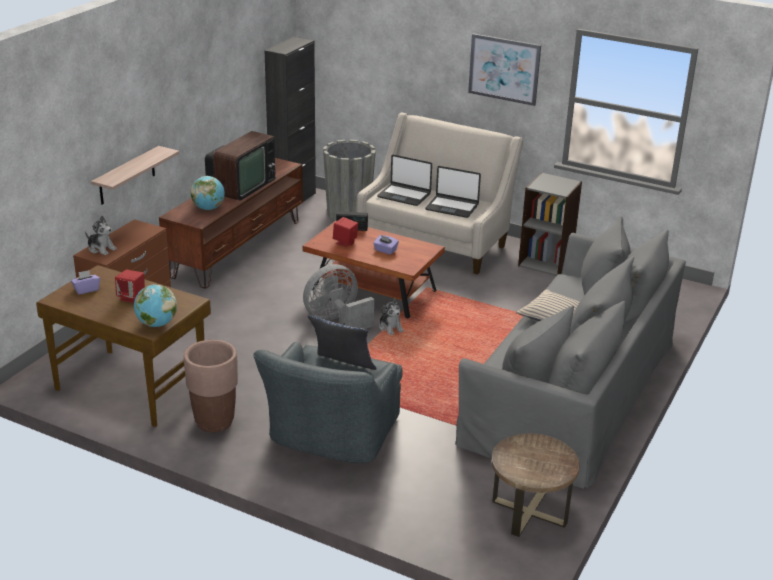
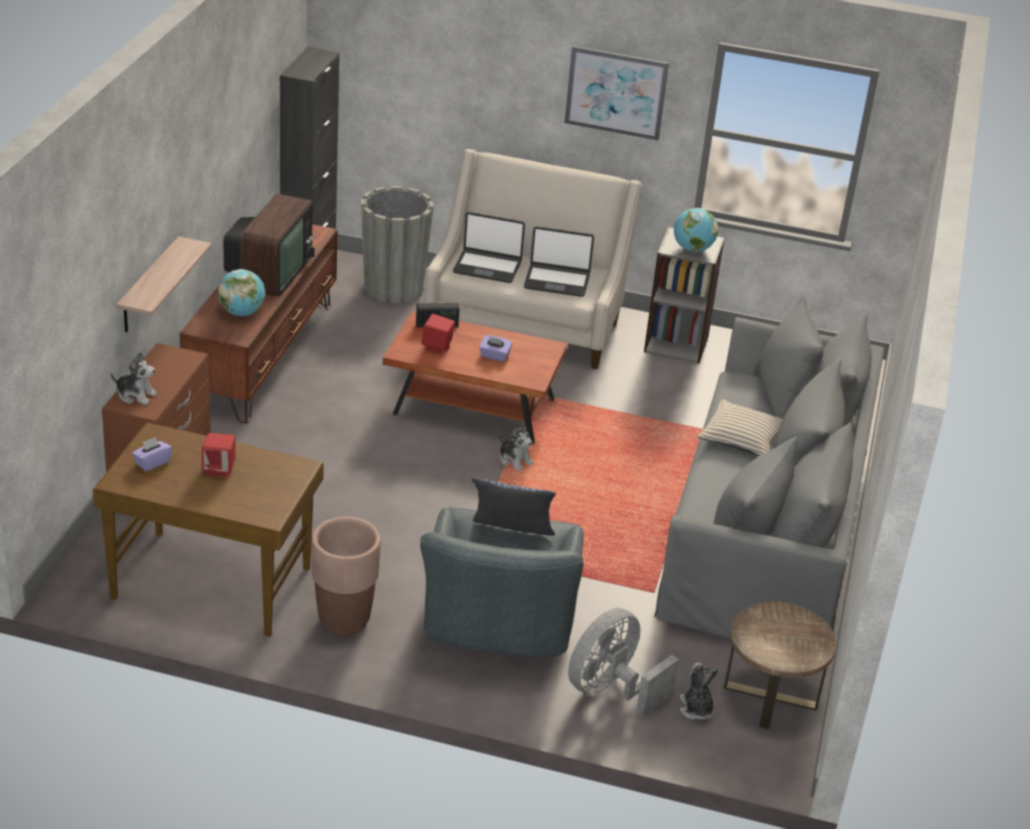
camera: 15 degrees left, 5 degrees up
(156, 324) = (272, 506): globe -> globe (692, 249)
(336, 321) = (441, 456): grey fan -> grey fan (611, 690)
(463, 514) = (696, 709): none -> plush toy

